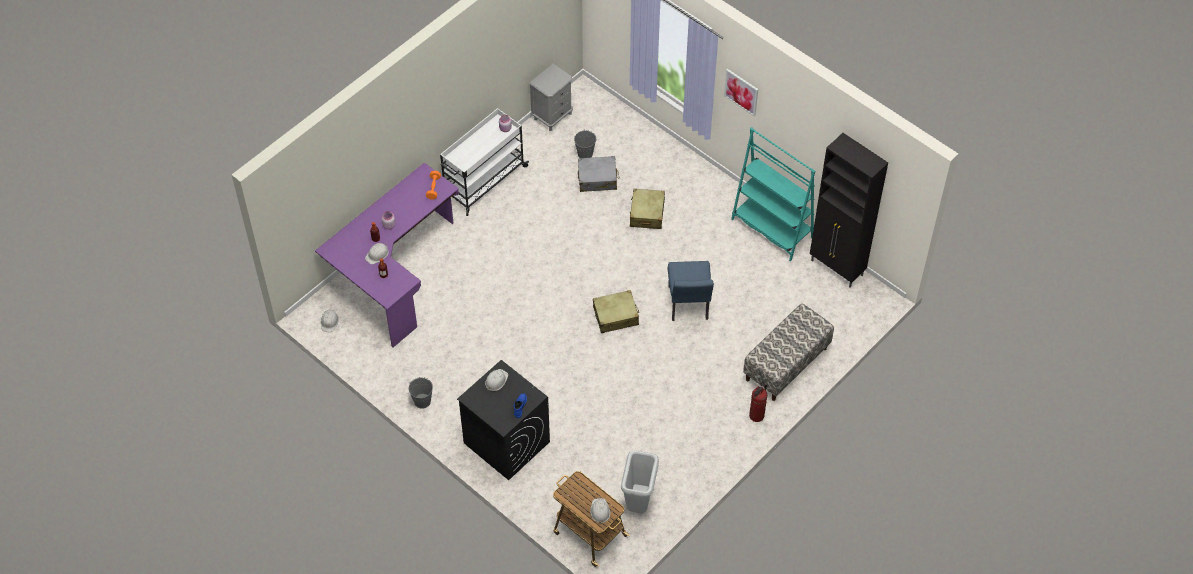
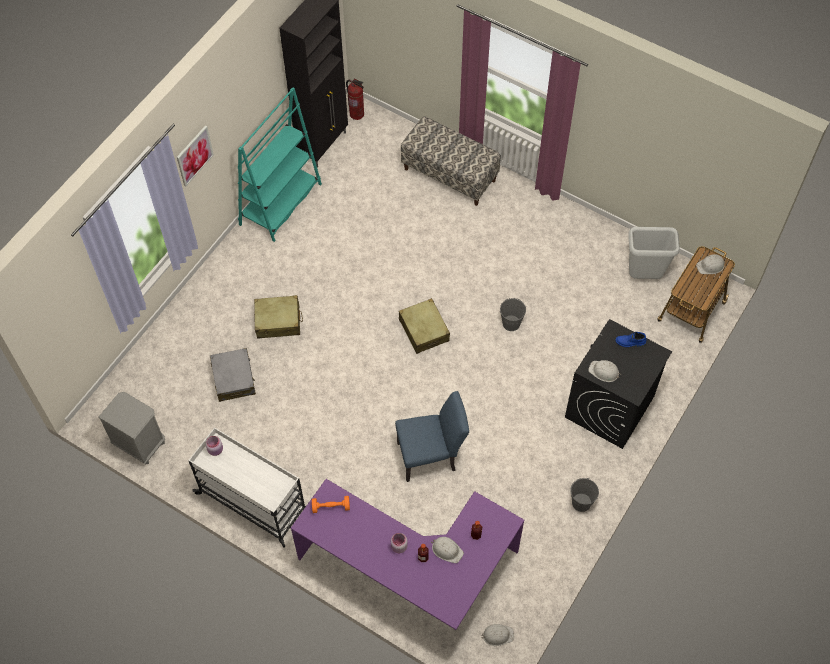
camera: 100 degrees left, 5 degrees up
(585, 154) = (197, 398): grey bucket -> grey bucket (511, 323)
(688, 306) = (397, 265): blue chair -> blue chair (431, 456)
(756, 415) = (516, 192): fire extinguisher -> fire extinguisher (356, 114)

